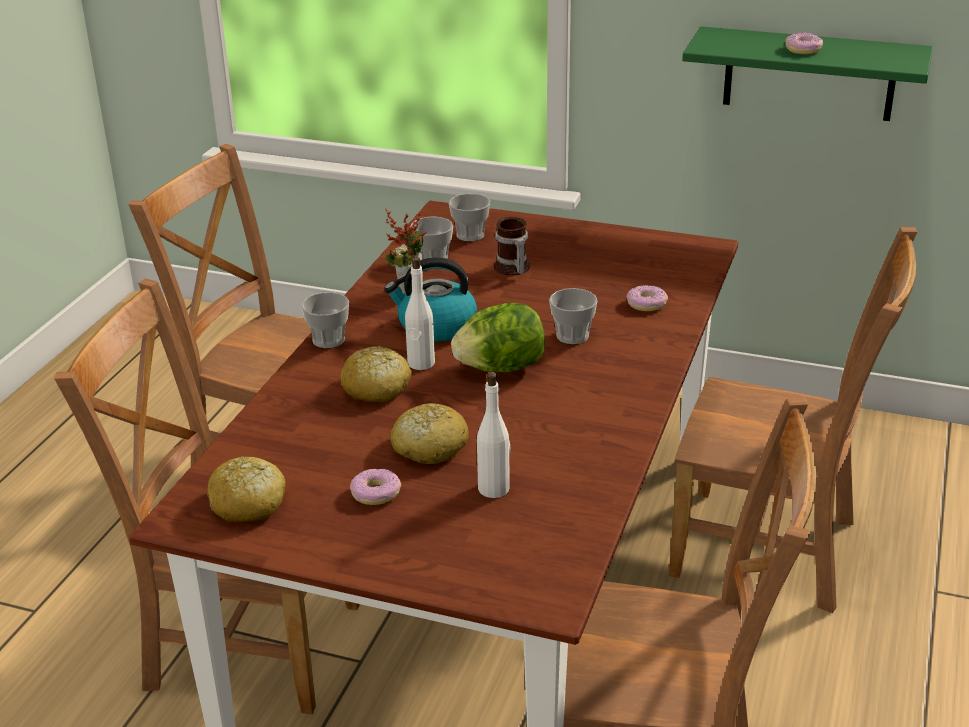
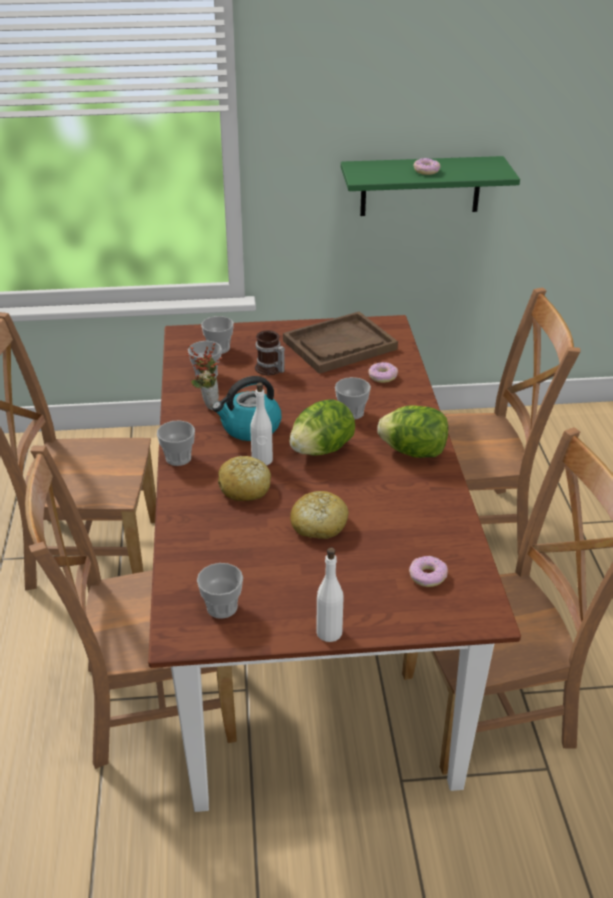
camera: 25 degrees left, 5 degrees up
(248, 503) = (222, 607): bread -> cup
(375, 493) = (308, 571): donut -> donut (427, 576)
(494, 488) = (387, 544): white bottle -> white bottle (329, 632)
(614, 396) = (413, 452): none -> lettuce
(621, 259) = (339, 345): none -> brown tray

